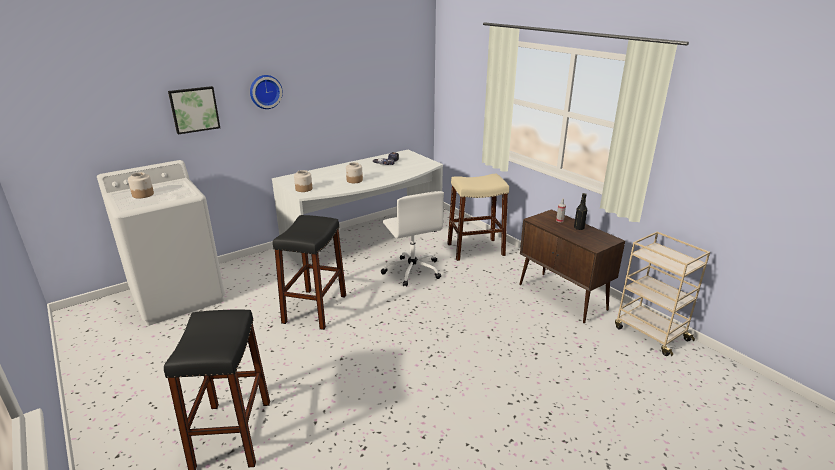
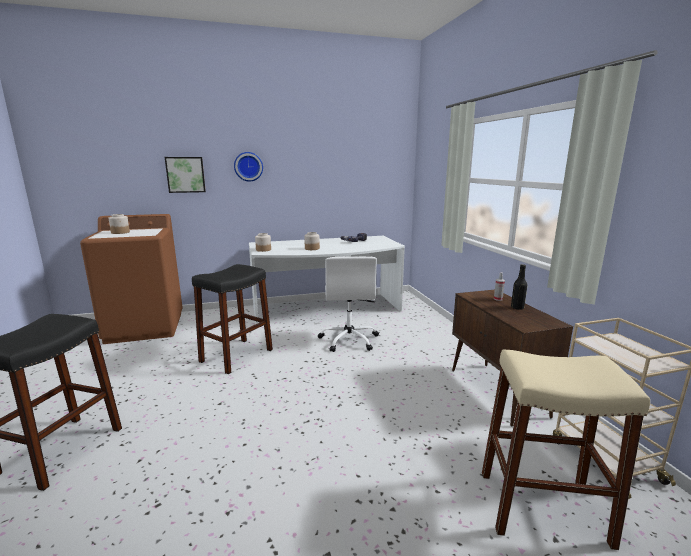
camera: 20 degrees right, 10 degrees down
(178, 296) = (146, 327): white washing machine -> brown washing machine
(476, 249) = (424, 332): beige stool -> beige stool (543, 507)

